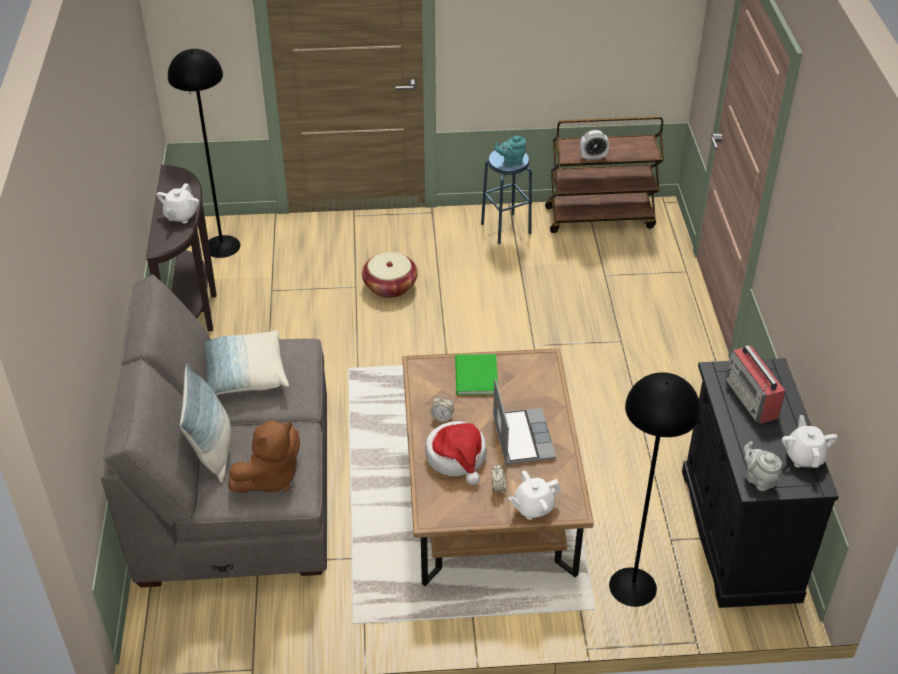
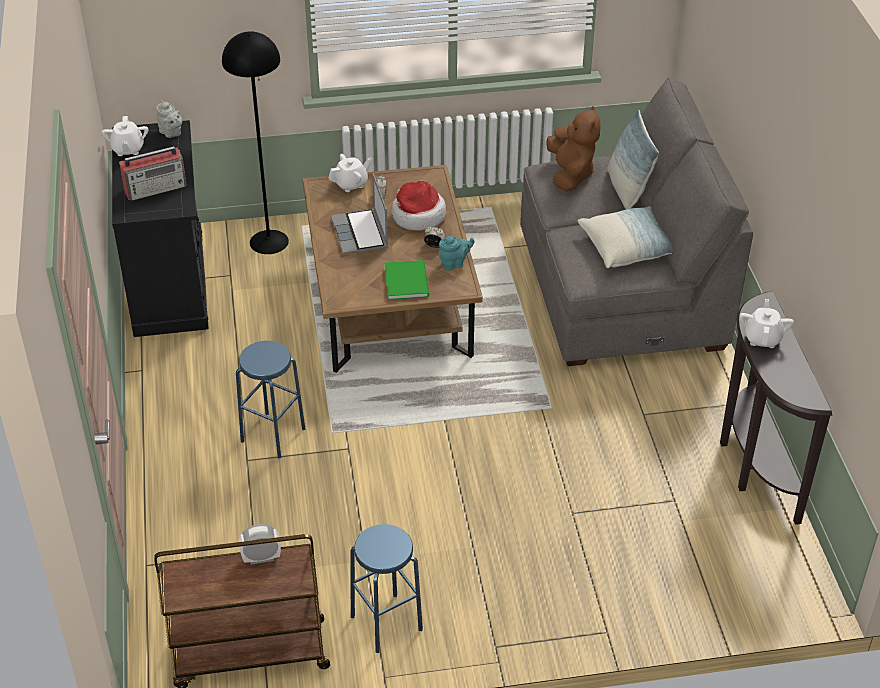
camera: 175 degrees right, 0 degrees up
(222, 246) = (767, 564): black floor lamp -> none
(270, 477) = (570, 174): brown plush toy -> brown plush toy turned 135 degrees clockwise
(390, 286) = (529, 516): basket -> none
(511, 162) = (379, 538): turquoise teapot -> turquoise teapot (454, 264)
(601, 360) = (273, 435): none -> blue stool
(752, 399) = (156, 188): radio -> radio turned 90 degrees clockwise

